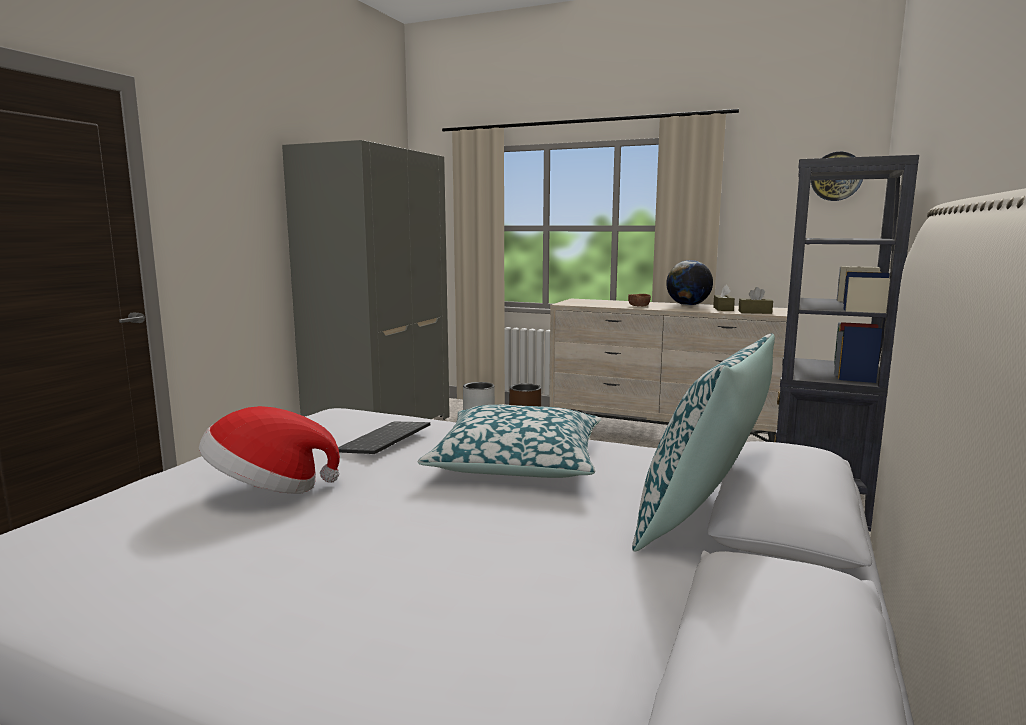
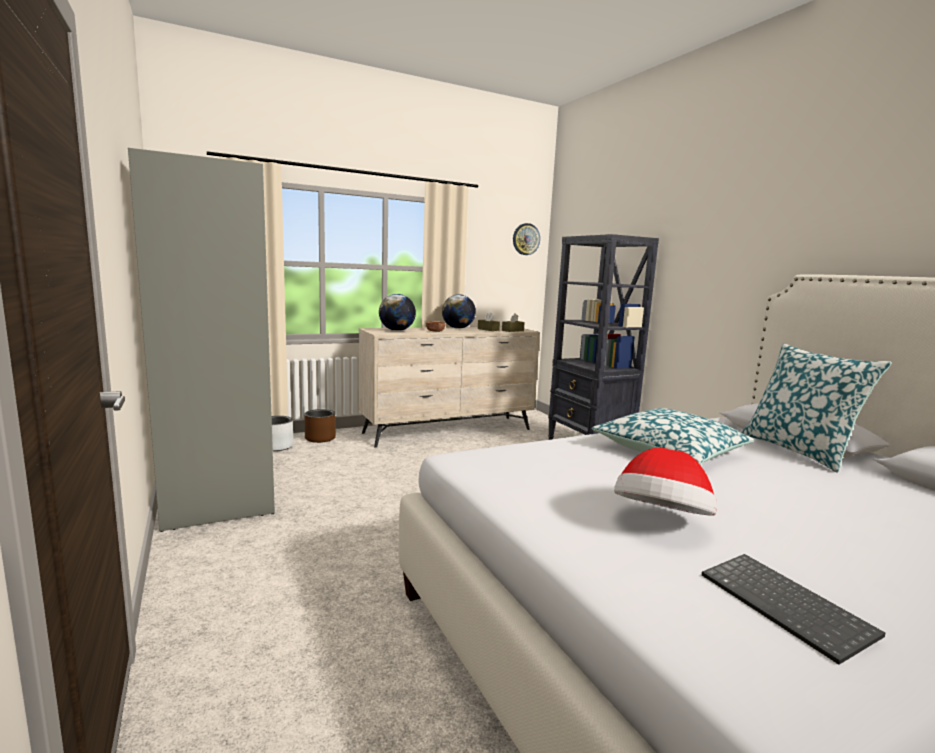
camera: 50 degrees left, 0 degrees up
(386, 441) = (586, 463): keyboard -> keyboard (787, 607)
(596, 302) = (397, 330): none -> globe

